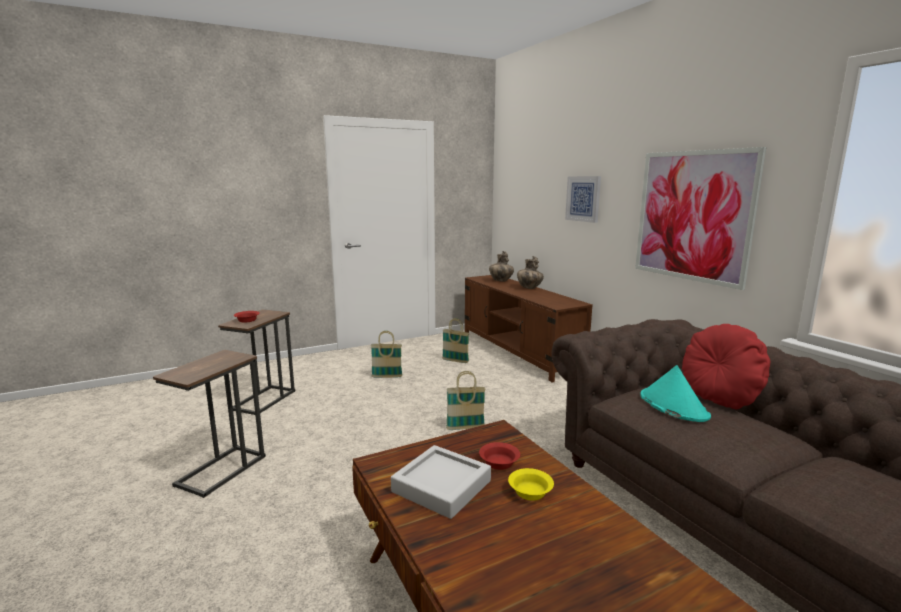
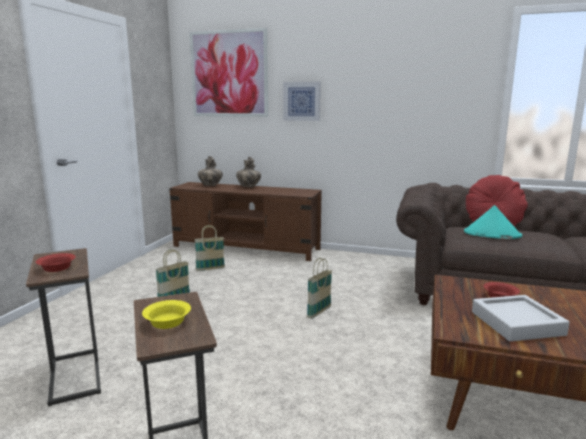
camera: 45 degrees left, 0 degrees up
(531, 492) = (549, 303): yellow bowl -> yellow bowl (168, 322)
(692, 216) = (412, 109): picture -> picture (229, 74)

